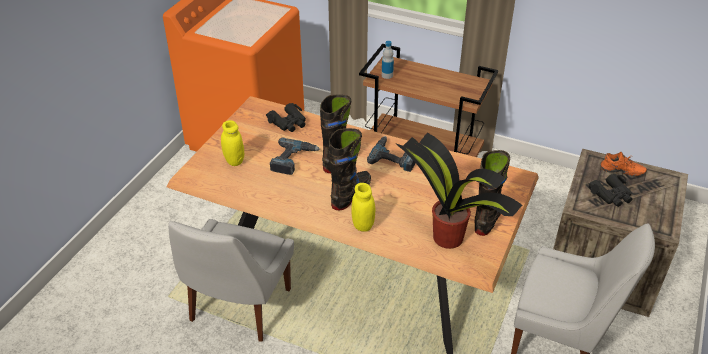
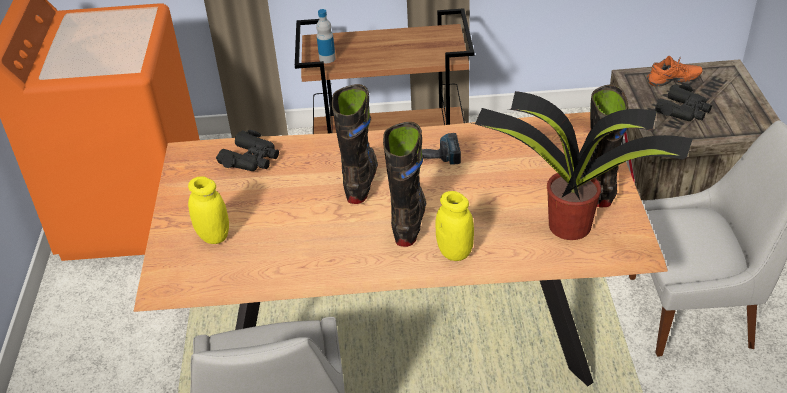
camera: 25 degrees left, 0 degrees up
(293, 160) = (296, 204): power drill -> none

